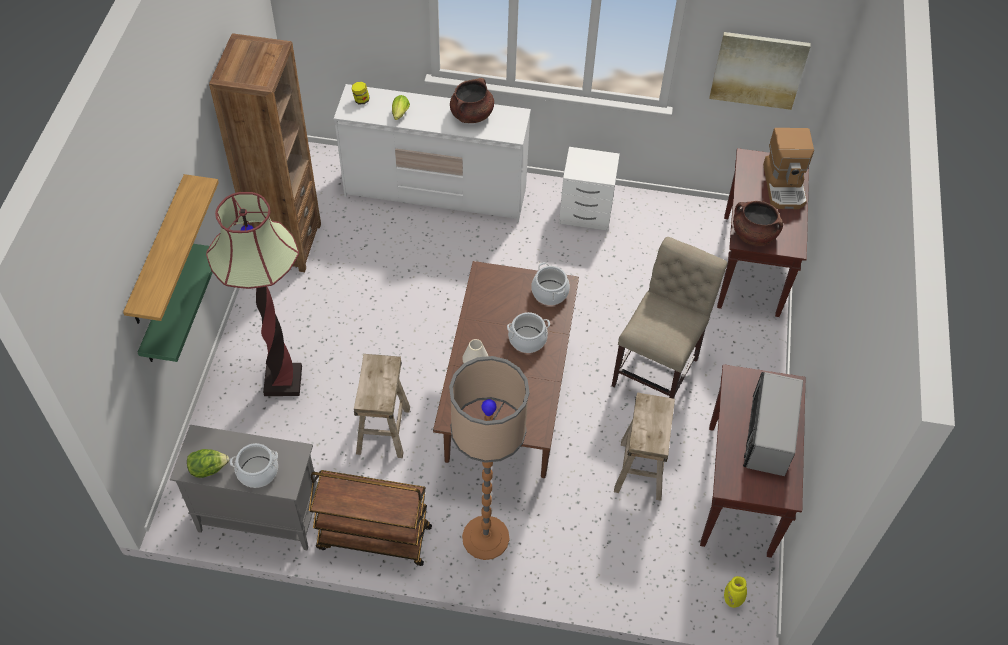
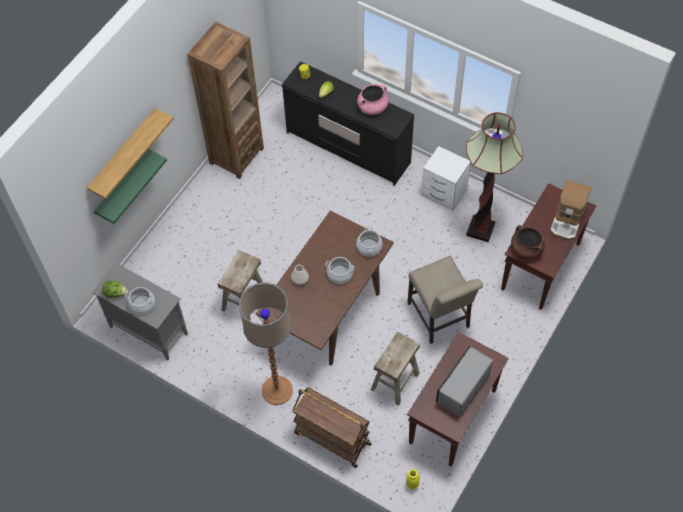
camera: 25 degrees right, 5 degrees up
(283, 381) = (197, 248): floor lamp -> floor lamp (480, 229)
(373, 538) = (209, 367): brown cart -> brown cart (331, 438)
(436, 193) = (348, 148): white dresser -> black dresser
(471, 115) = (372, 107): brown cooking pot -> pink cooking pot
(658, 368) = (439, 318): beige chair -> beige chair turned 105 degrees clockwise
(758, 70) = (566, 136): picture -> none

